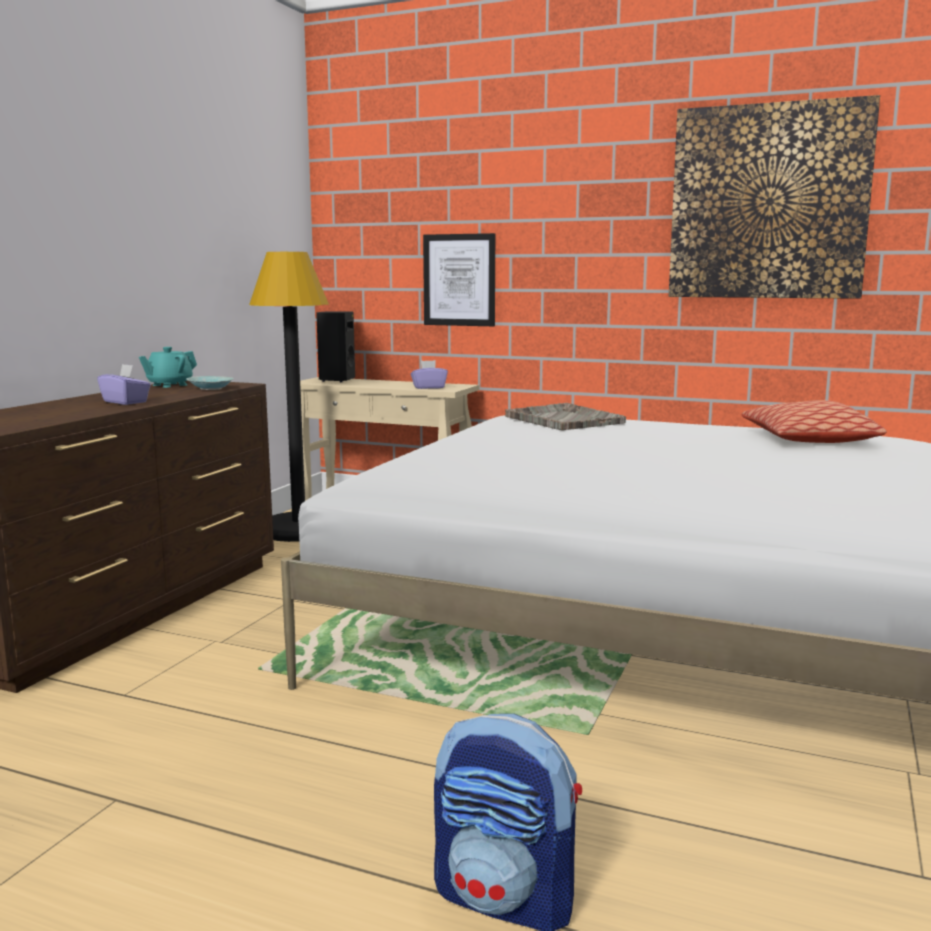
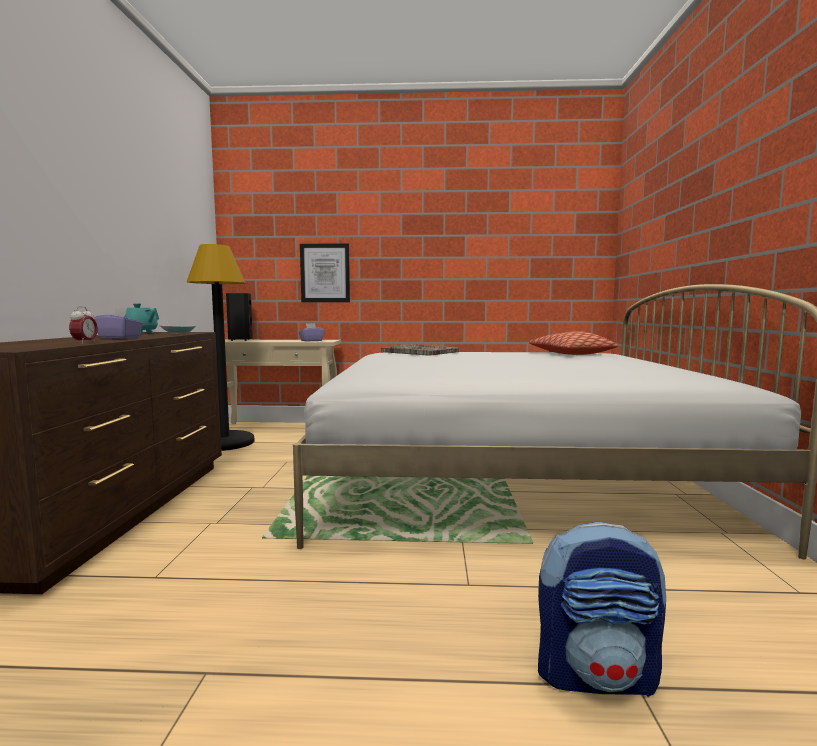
camera: 20 degrees left, 5 degrees down
(69, 418) = (85, 343): none -> alarm clock
(768, 202) = (513, 228): picture -> none

